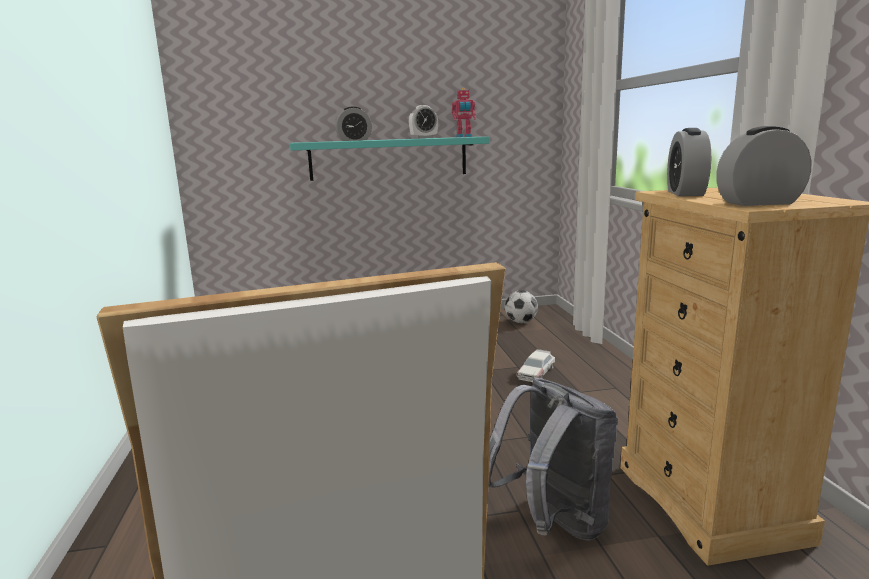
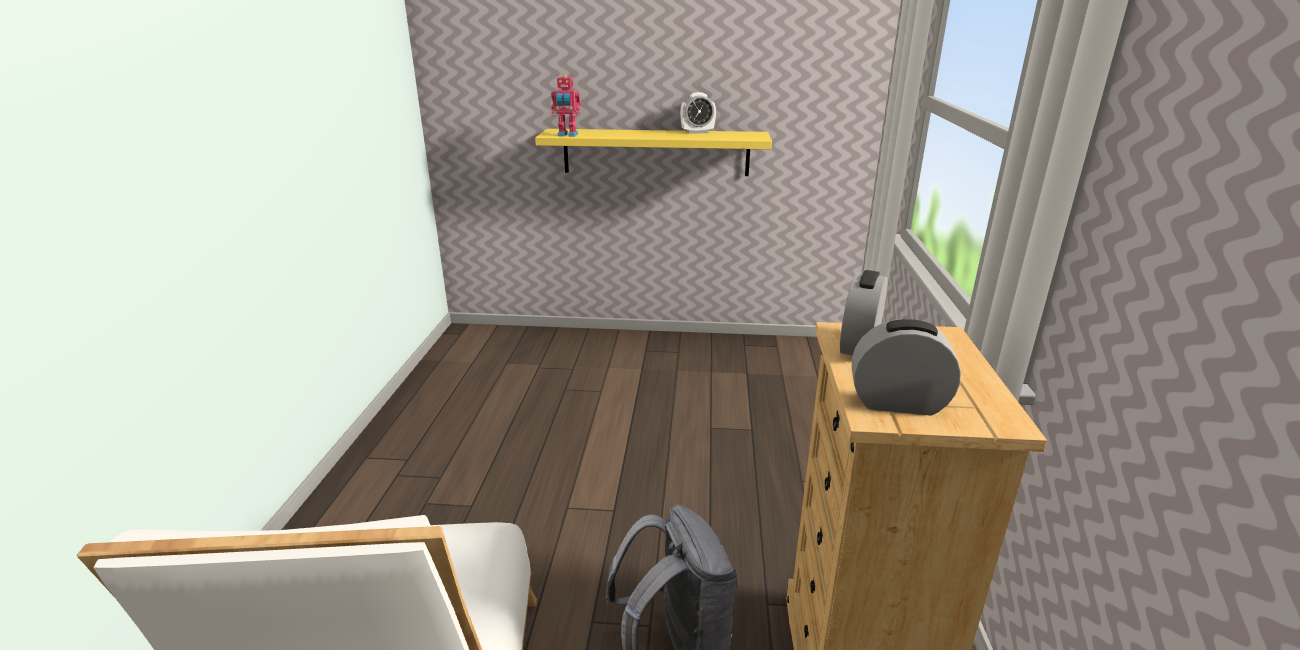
camera: 15 degrees right, 10 degrees up
(354, 140) = (610, 135): alarm clock -> none
(388, 158) = (656, 152): turquoise shelf -> yellow shelf
(464, 136) = (746, 134): toy robot -> toy robot (567, 135)
(521, 322) = (792, 361): football -> none
(536, 372) = (767, 442): toy car -> none

